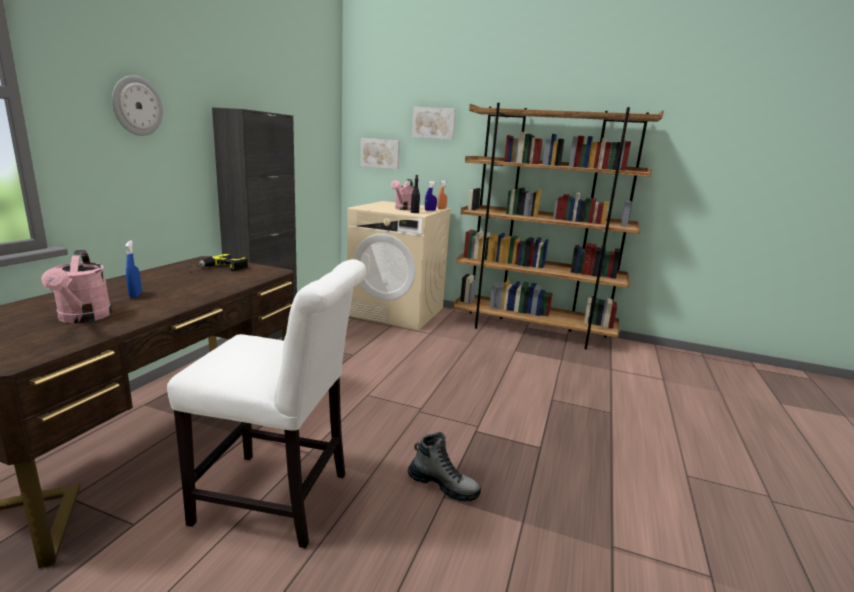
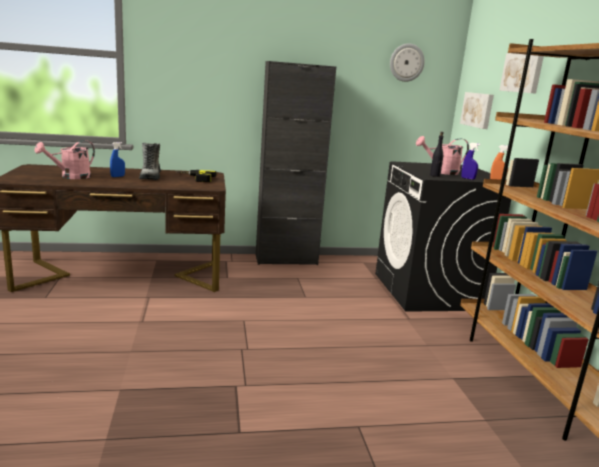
camera: 60 degrees right, 0 degrees up
(136, 106) = (199, 61): wall clock -> wall clock (406, 62)
(280, 500) = (84, 328): white chair -> none
(397, 312) = (428, 291): beige washing machine -> black washing machine
(443, 486) = (135, 386): boot -> boot (150, 176)

